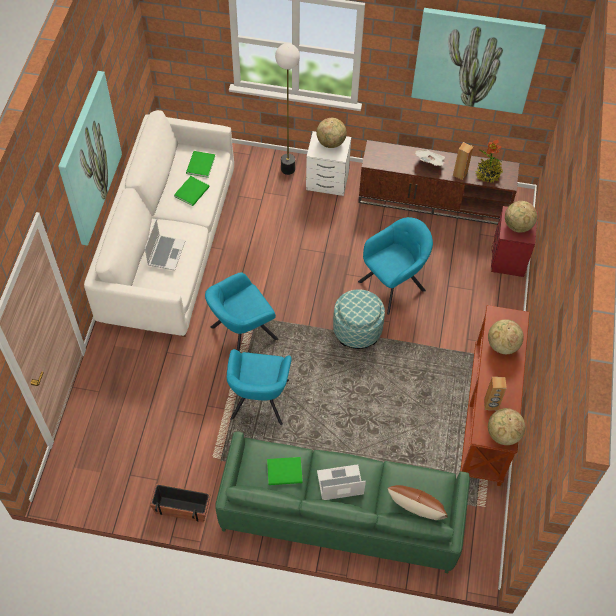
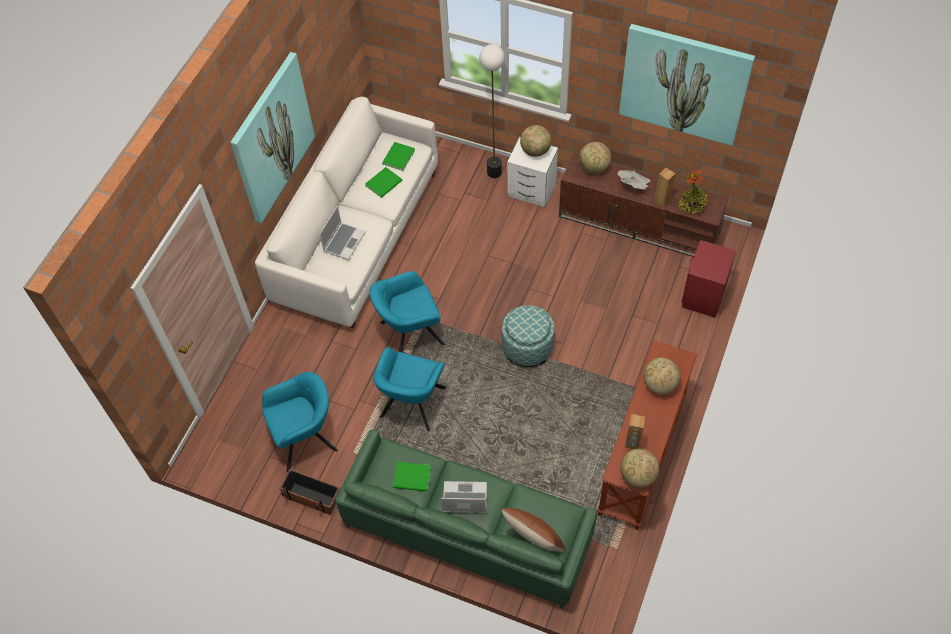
camera: 15 degrees right, 0 degrees up
(394, 284) = (576, 306): turquoise armchair -> turquoise armchair (306, 438)
(517, 226) = (711, 263): globe -> globe (594, 167)

